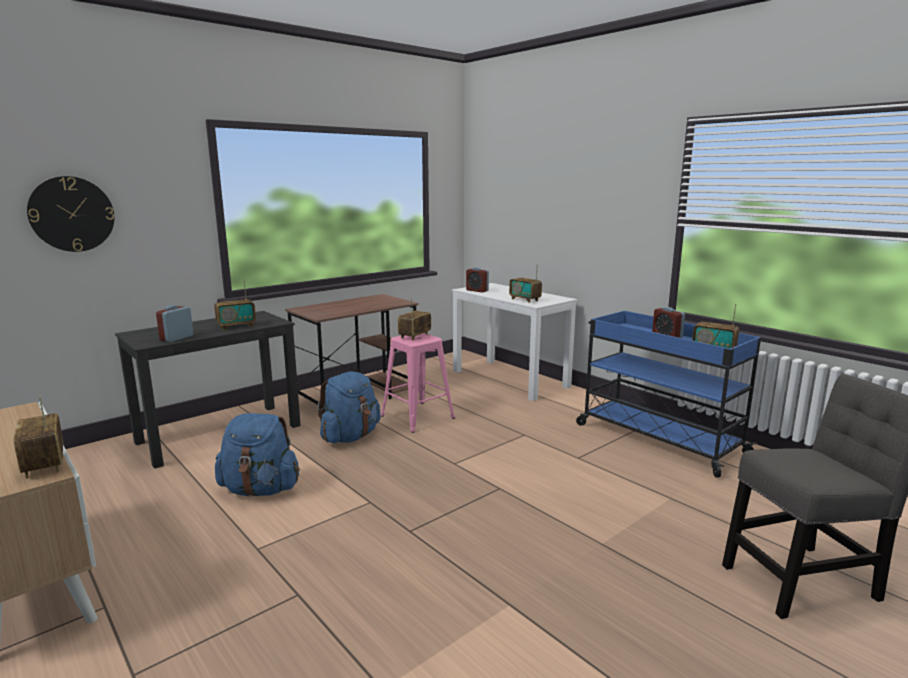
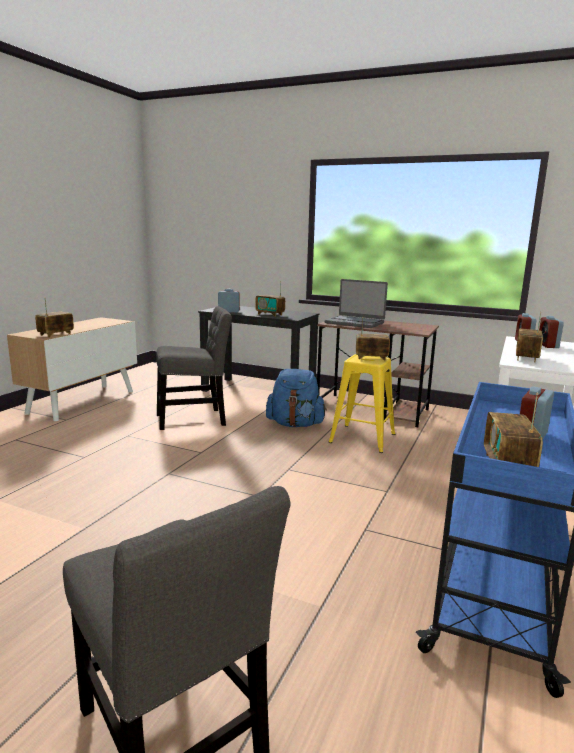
camera: 65 degrees right, 0 degrees up
(72, 214) = (226, 227): wall clock -> none
(260, 490) = (195, 419): blue backpack -> grey chair
(333, 310) = (355, 323): none -> laptop
(417, 417) = (361, 438): pink stool -> yellow stool
(493, 289) = (547, 345): none -> alarm clock

